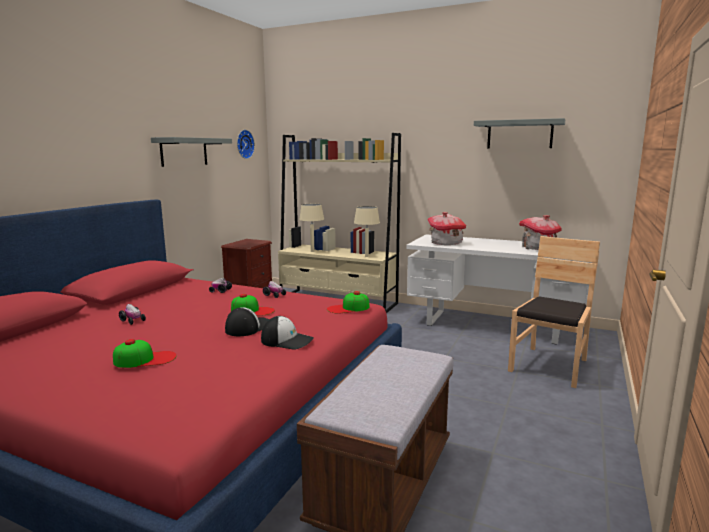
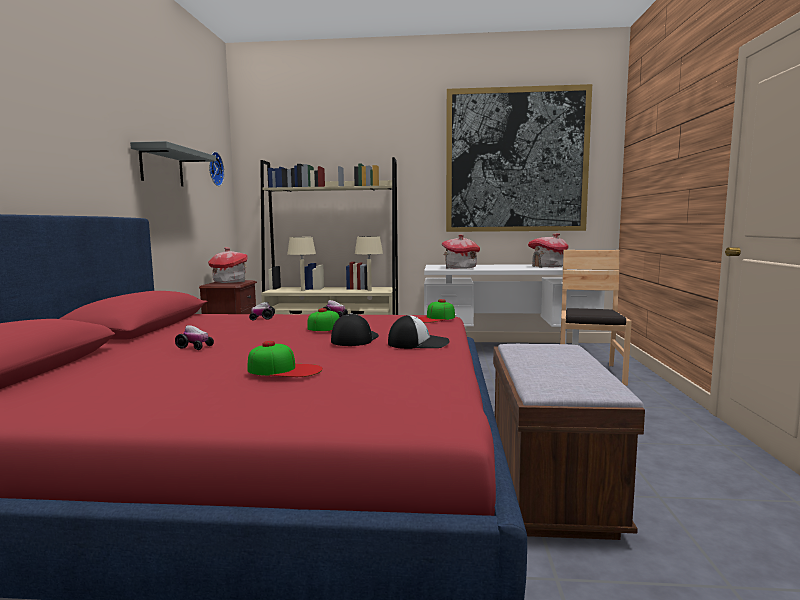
camera: 20 degrees left, 5 degrees down
(145, 359) = (284, 369): cap -> cap turned 45 degrees clockwise
(249, 242) = (230, 282): none -> toy house
(519, 134) = (515, 161): grey shelf -> picture

